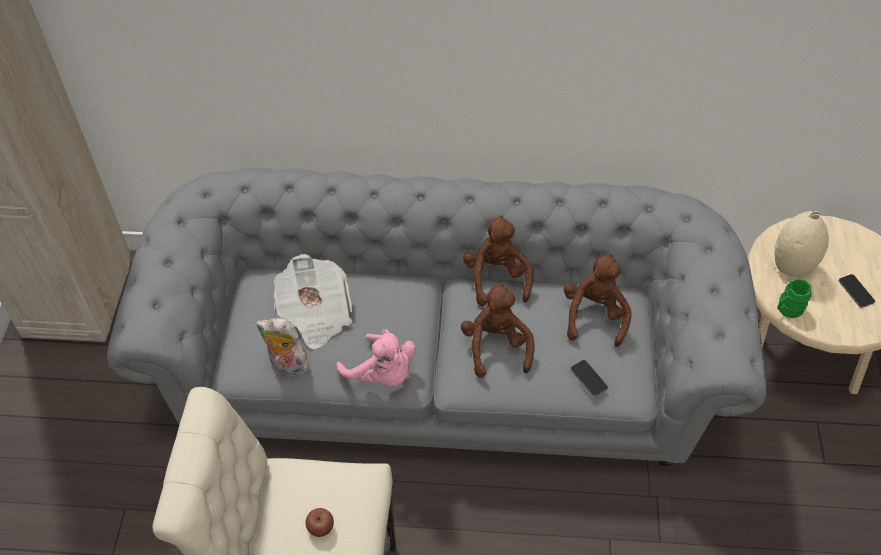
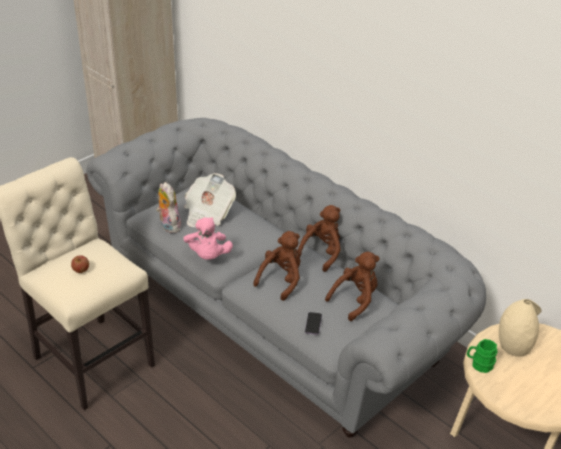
camera: 40 degrees right, 15 degrees down
(856, 291) = (542, 385): phone -> none

